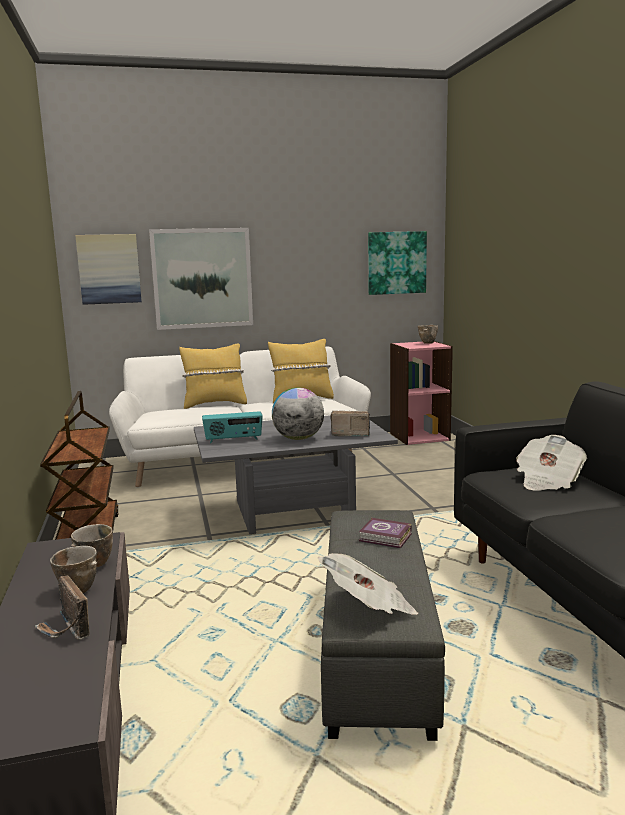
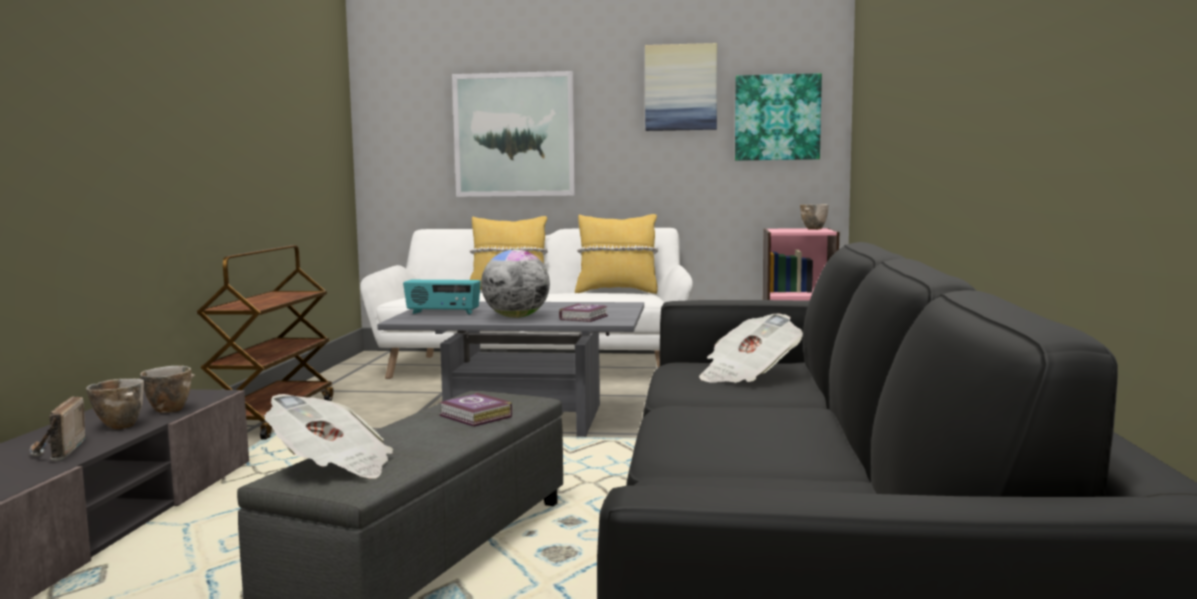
camera: 20 degrees right, 5 degrees down
(109, 269) = (406, 122): picture -> picture (681, 87)
(350, 434) = (585, 317): radio -> book

